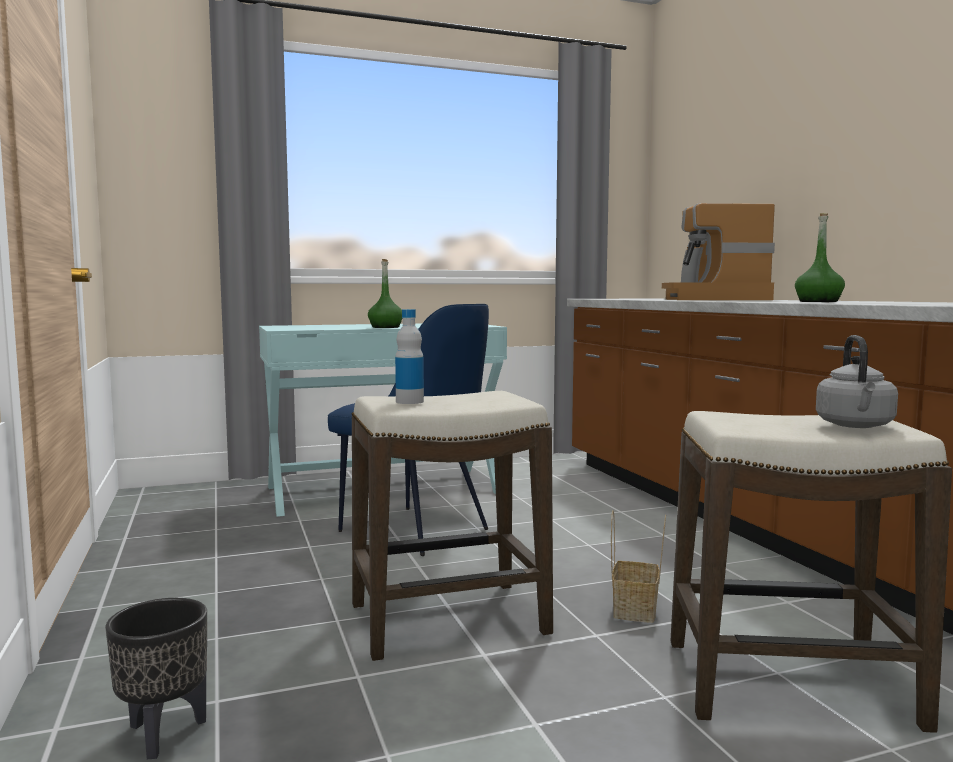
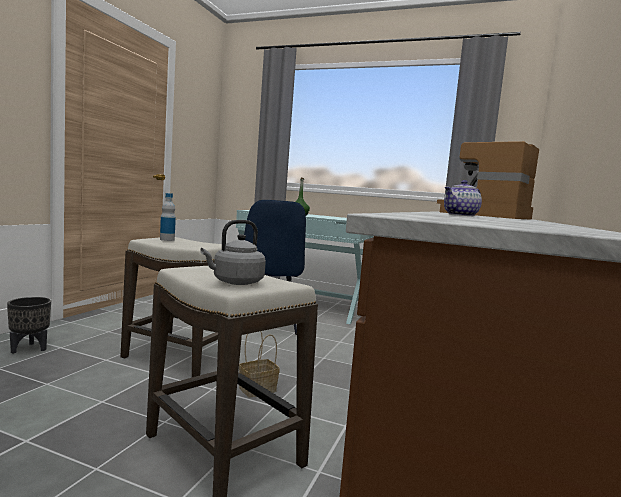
camera: 40 degrees right, 0 degrees up
(818, 301) = (460, 215): green bottle -> teapot

